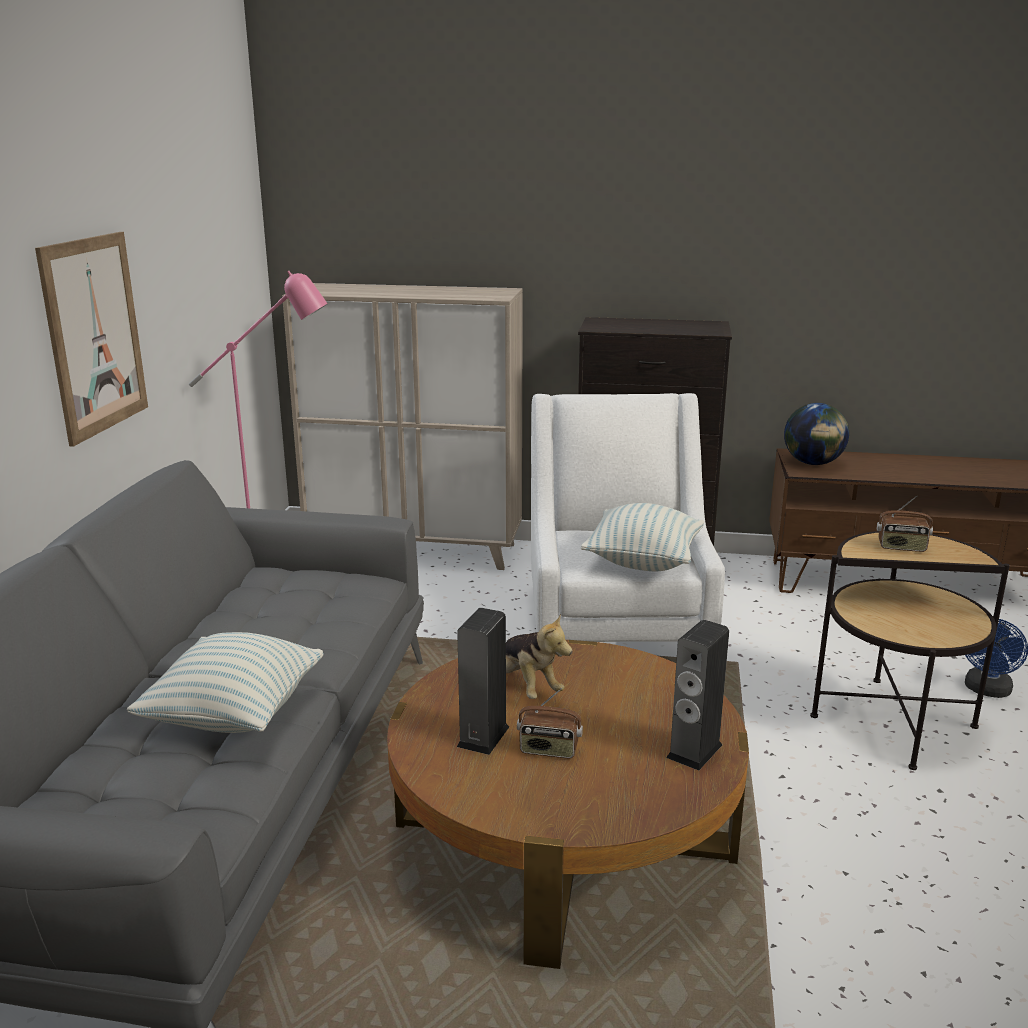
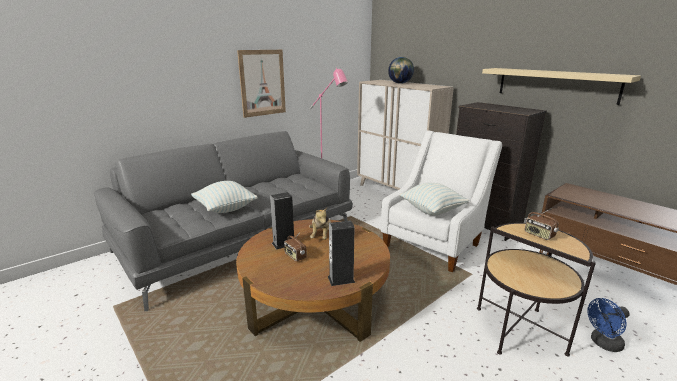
camera: 40 degrees right, 0 degrees up
(736, 272) = (556, 84): none -> beige shelf
(813, 463) = (575, 193): globe -> globe (400, 83)

